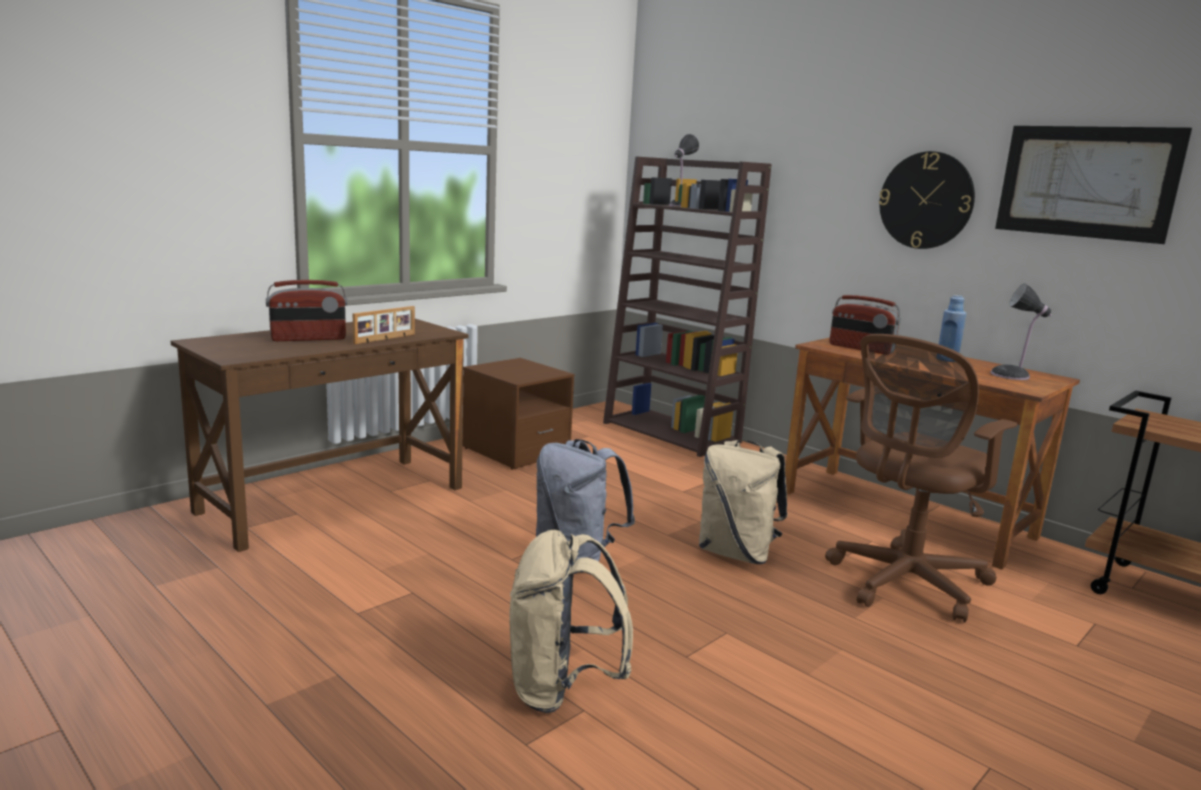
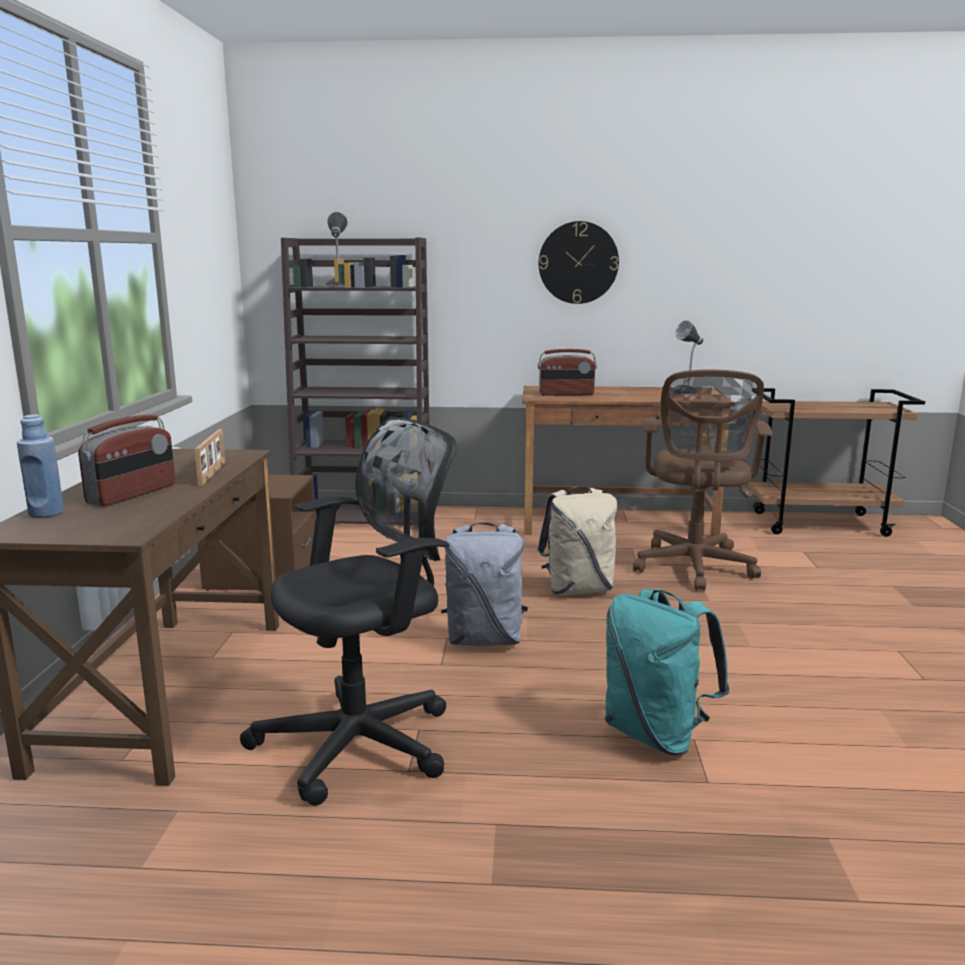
camera: 40 degrees left, 0 degrees up
(369, 582) = (364, 741): none -> black office chair
(561, 689) = (656, 734): beige backpack -> turquoise backpack
(947, 359) = (628, 390): blue bottle -> blue bottle (46, 513)
(1086, 182) = (699, 240): picture -> none

